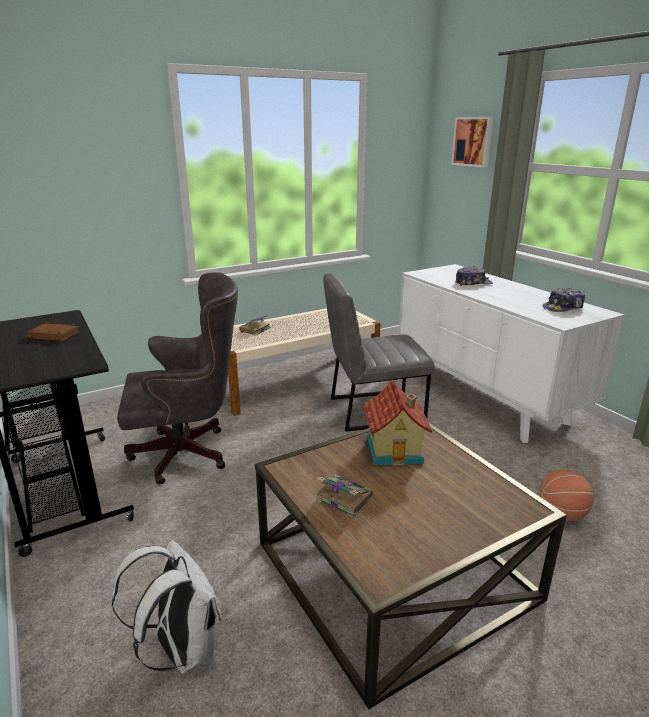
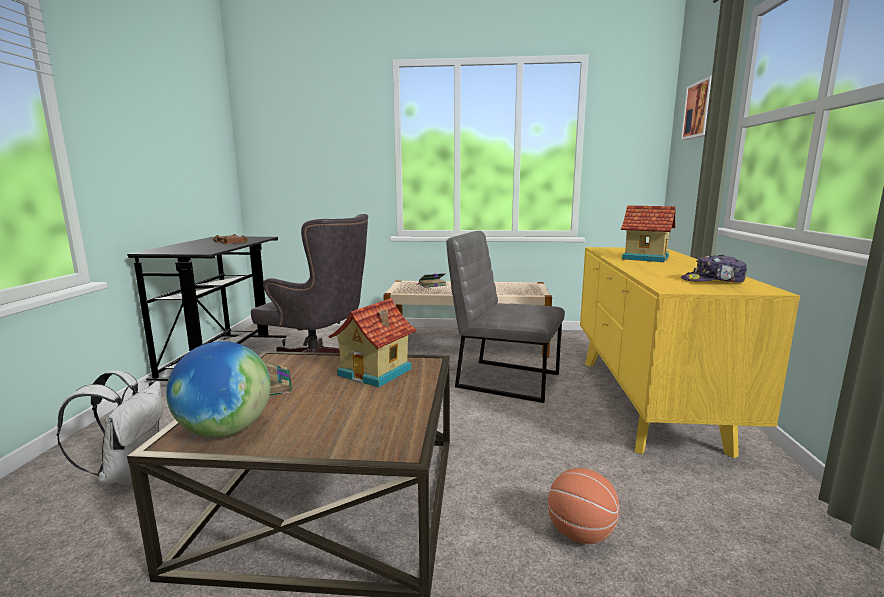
camera: 35 degrees right, 10 degrees down
(397, 553) = (225, 430): none -> globe
(473, 283) = (645, 258): cap -> toy house
(485, 397) = (649, 401): white dresser -> yellow dresser

